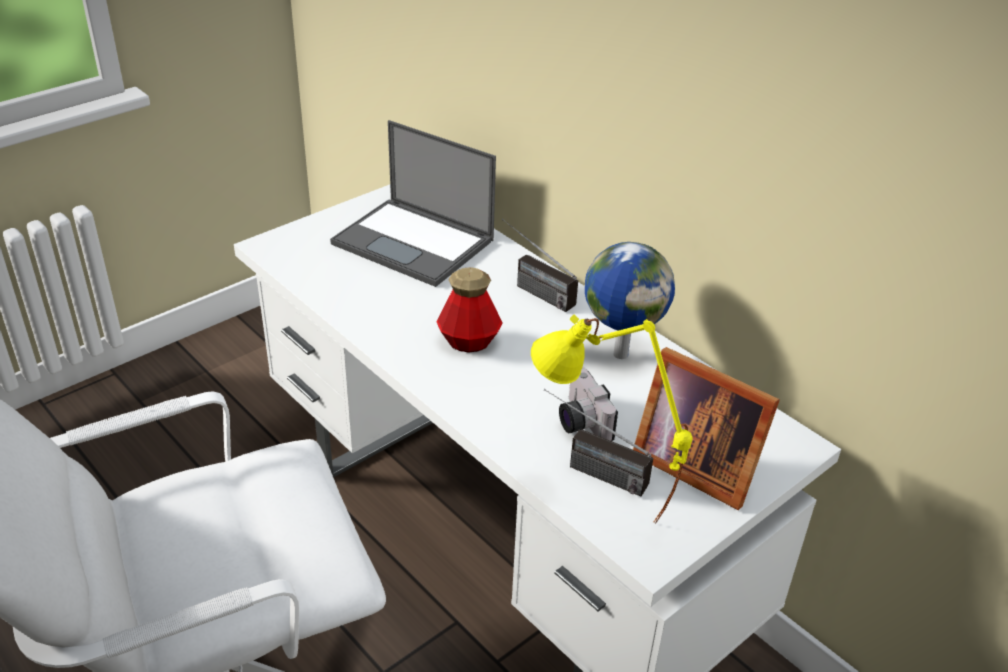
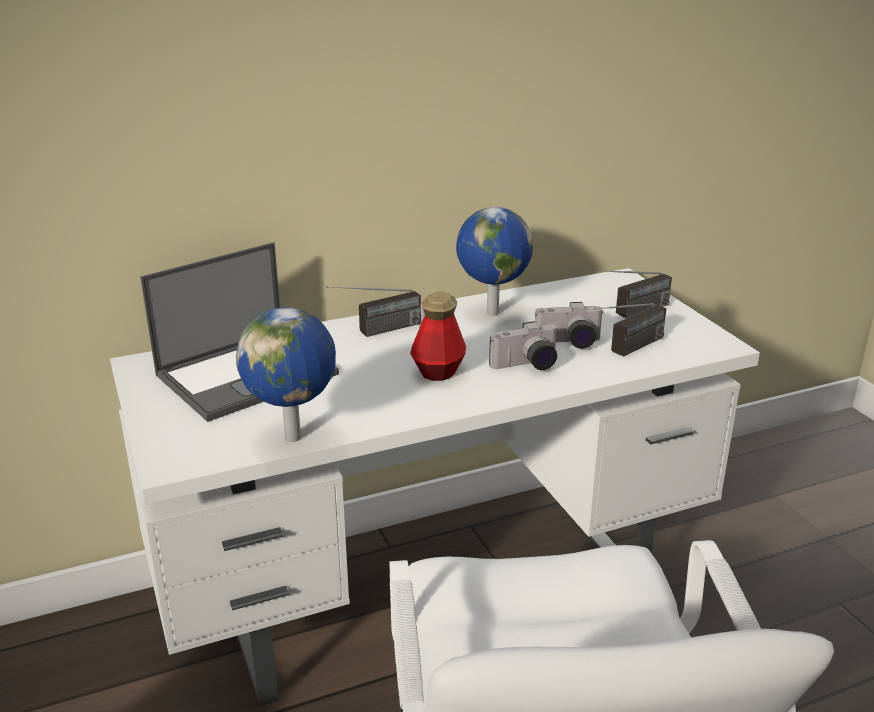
camera: 70 degrees left, 10 degrees down
(321, 290) = (295, 438): none -> globe
(509, 397) = (527, 366): none -> camera
(596, 513) = (677, 356): yellow table lamp -> none
(693, 463) = (631, 313): picture frame -> radio

